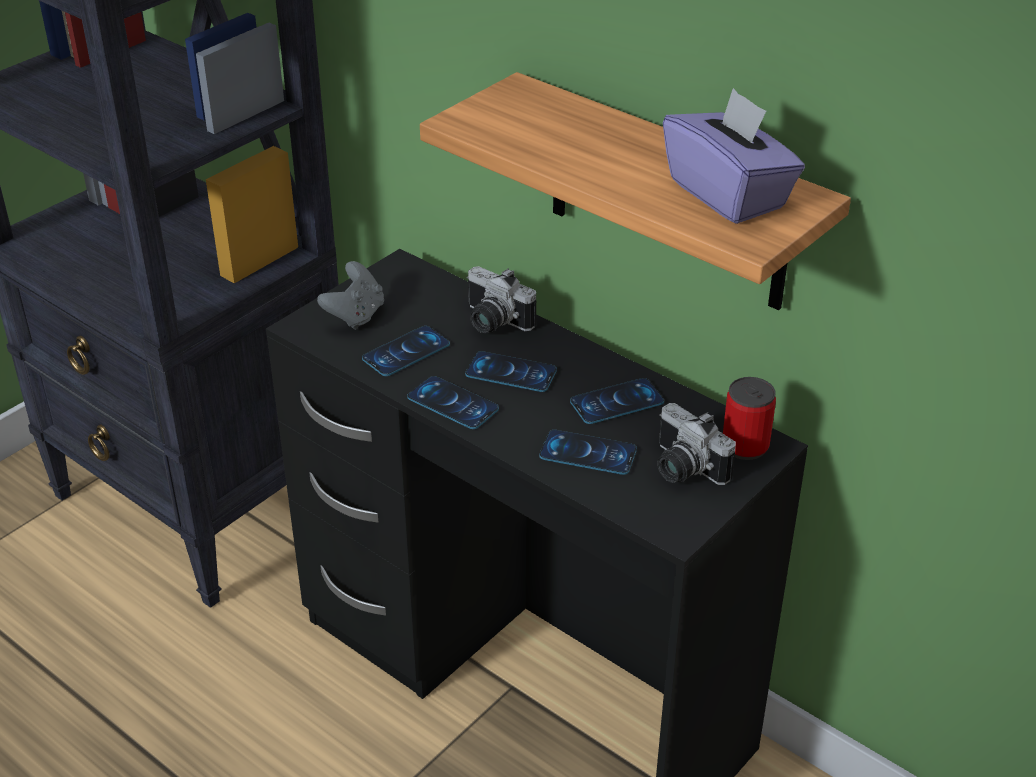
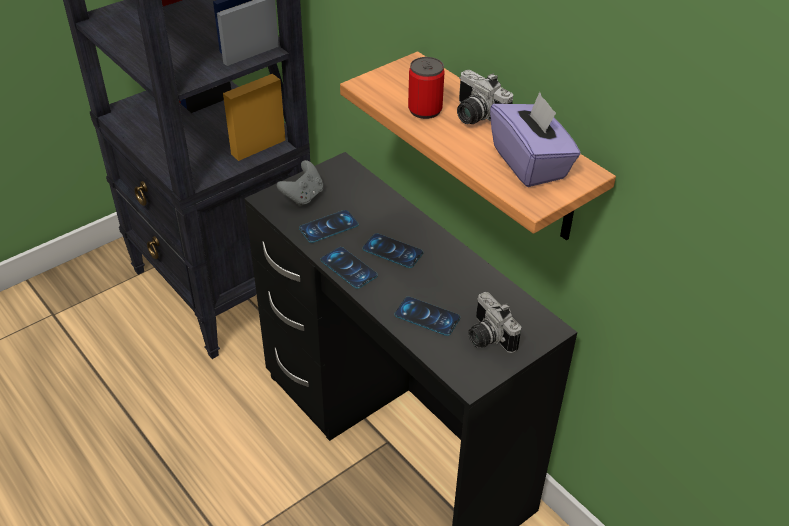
camera: 10 degrees right, 5 degrees up
(492, 322) = (390, 213): camera -> camera (475, 117)
(617, 402) = (456, 282): phone -> none
(745, 446) = (534, 326): can -> can (425, 110)

